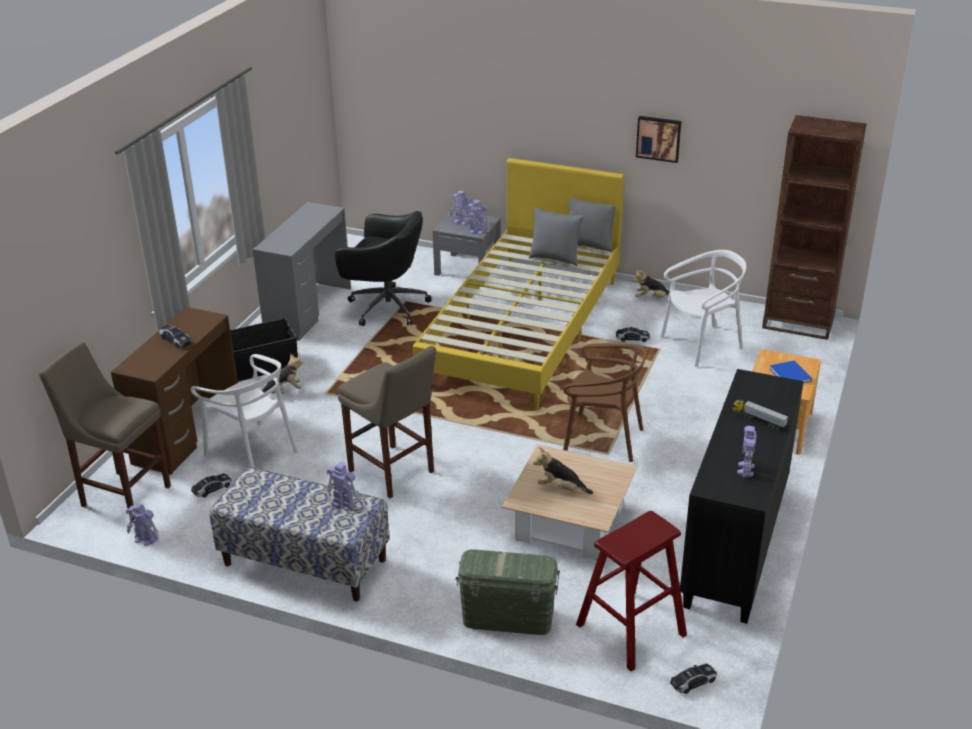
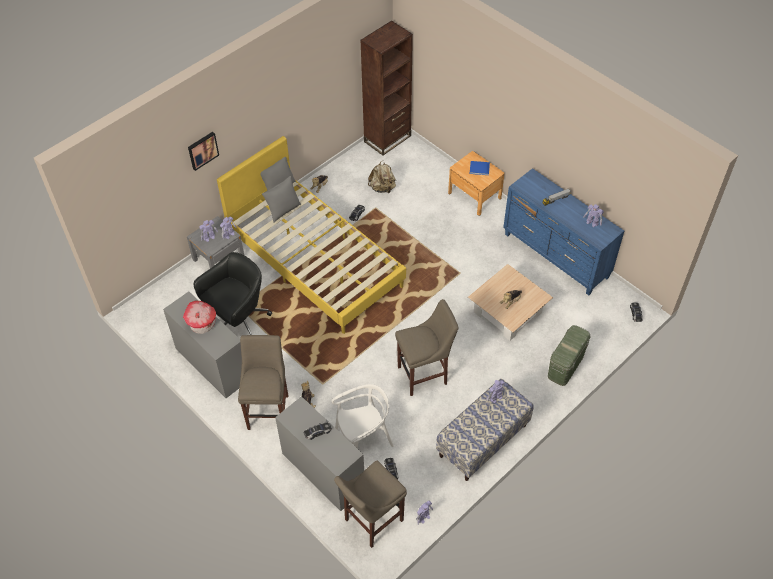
camera: 65 degrees left, 20 degrees up
(187, 433) = (322, 471): brown desk -> grey desk
(262, 366) = (269, 410): black storage box -> beige stool
(300, 227) = (202, 324): none -> toy house
(602, 440) = (446, 270): brown chair -> none
(631, 629) = (594, 321): red stool -> none
(658, 138) = (294, 102): picture -> picture (202, 150)
(701, 344) = (382, 188): white chair -> beige backpack
(734, 545) = (556, 256): black dresser -> blue dresser

